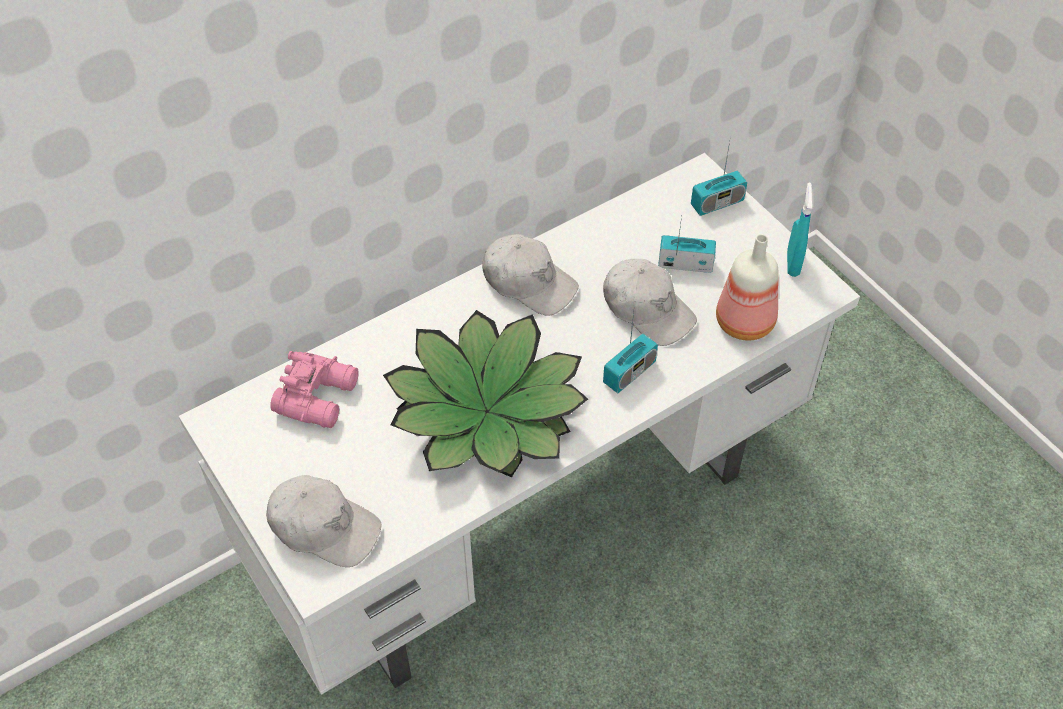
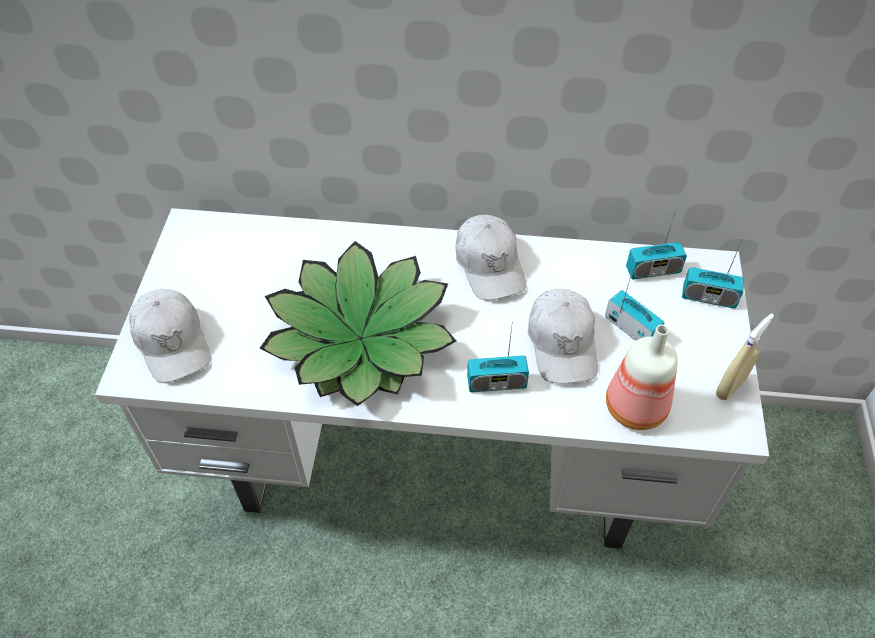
camera: 40 degrees right, 0 degrees up
(319, 396) = (264, 252): pink binoculars -> none
(658, 207) = (653, 270): none -> radio
(793, 264) = (730, 387): turquoise spray bottle -> beige spray bottle

